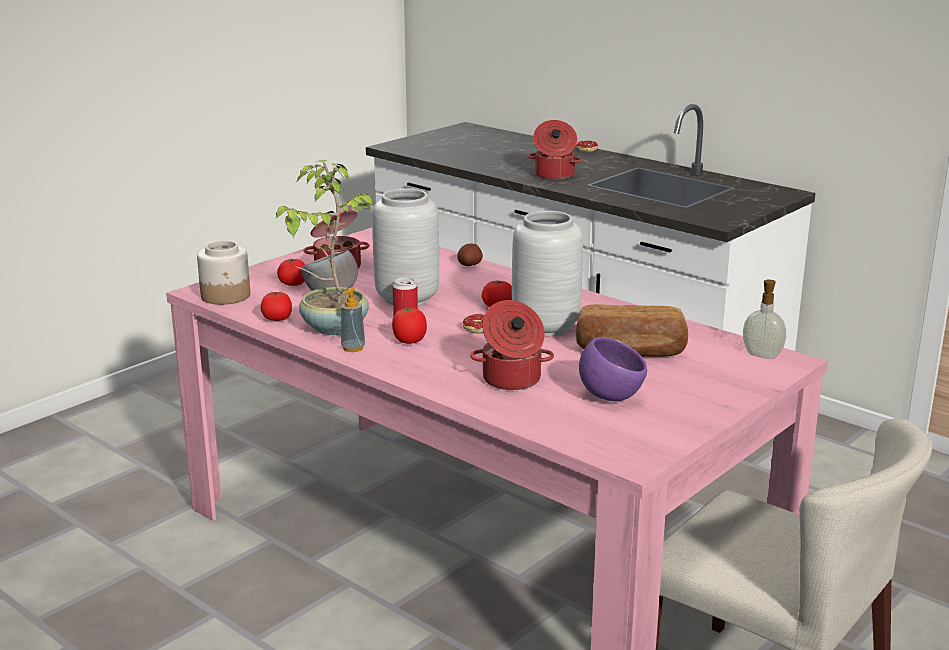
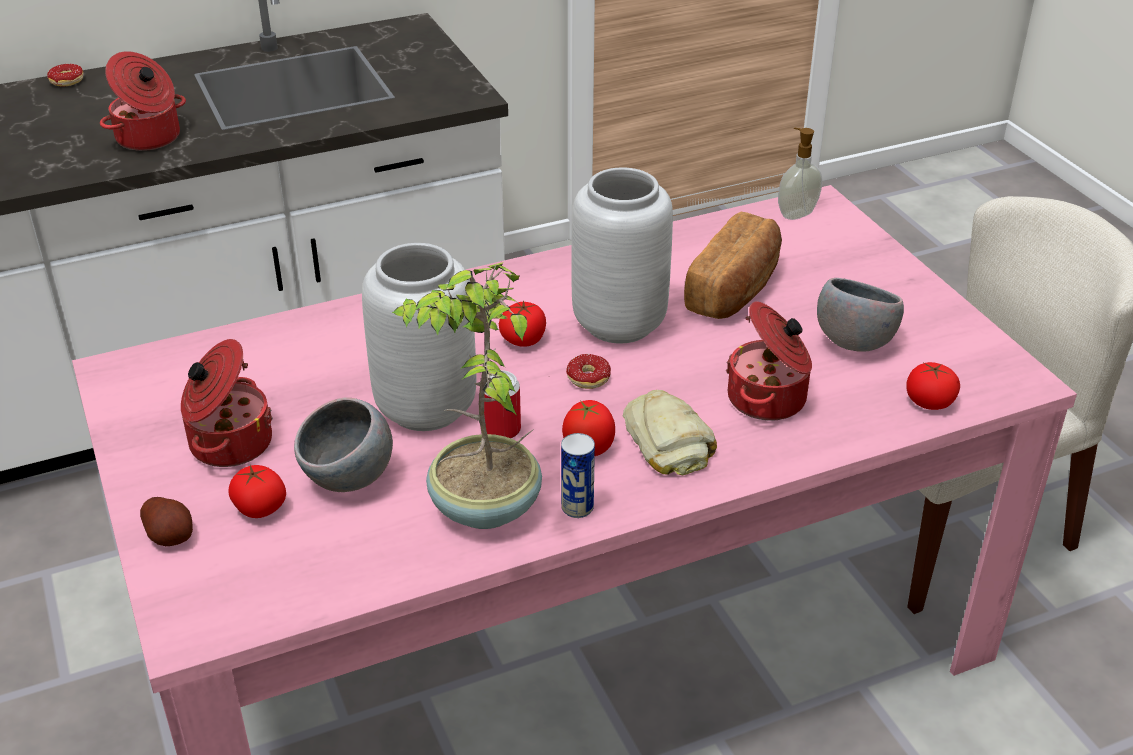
camera: 65 degrees left, 15 degrees up
(226, 296) = (244, 601): jar -> none
(277, 319) = (401, 561): tomato -> tomato (929, 402)
(353, 348) = (577, 508): soap dispenser -> can
(437, 360) = (668, 441): none -> bread
(470, 265) = (344, 317): potato -> potato (170, 535)
(610, 396) = (853, 343): purple bowl -> grey bowl

